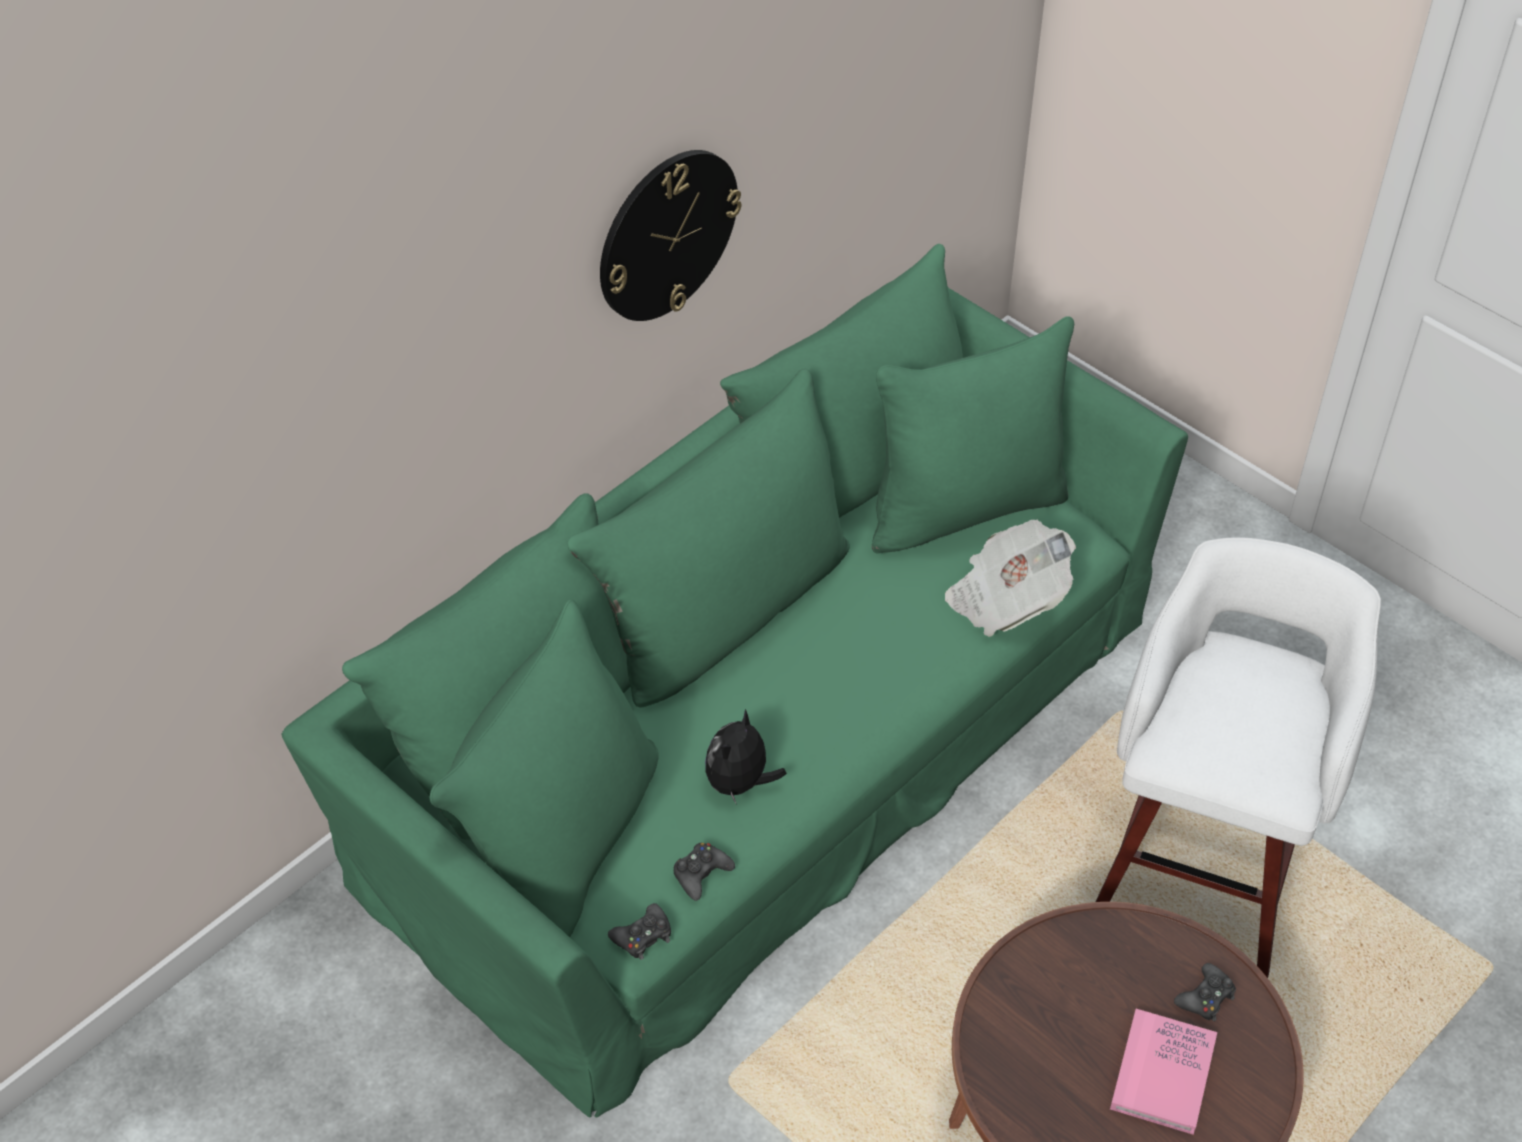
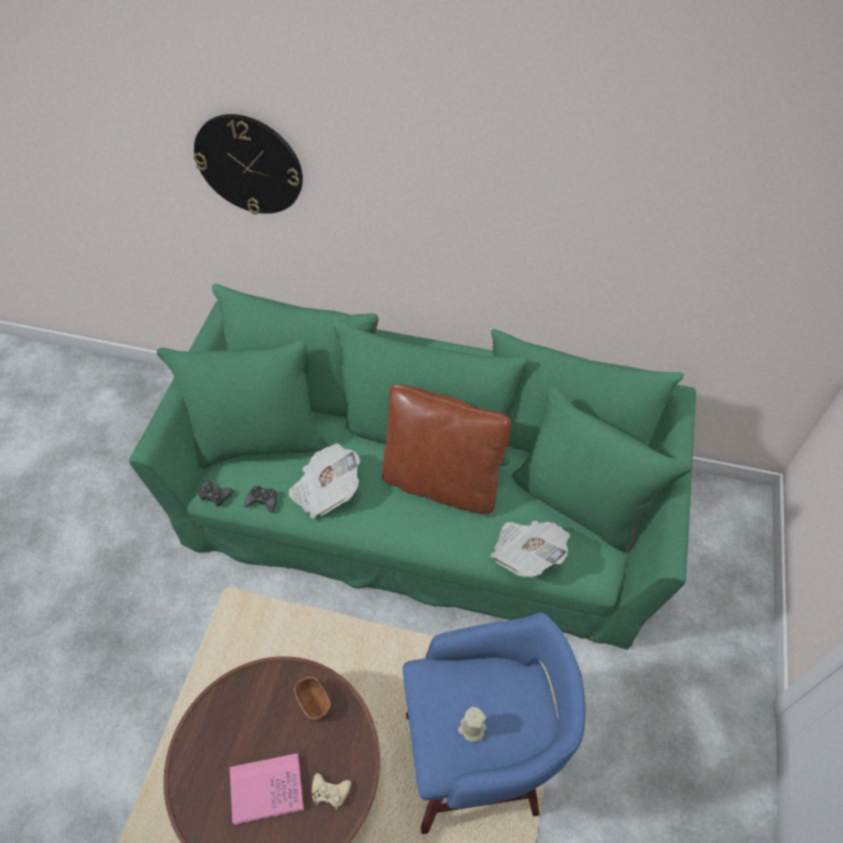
camera: 60 degrees right, 5 degrees up
(667, 234) = (511, 234): wall clock -> wall clock (249, 164)
(740, 783) = (325, 491): plush toy -> newspaper
(824, 636) = (441, 482): none -> brown pillow
(1065, 965) = (314, 702): none -> brown bowl
(1202, 872) = (476, 762): white stool -> blue stool
(1206, 998) = (330, 792): black game controller -> beige game controller
(1262, 731) = (471, 728): none -> beige candle

